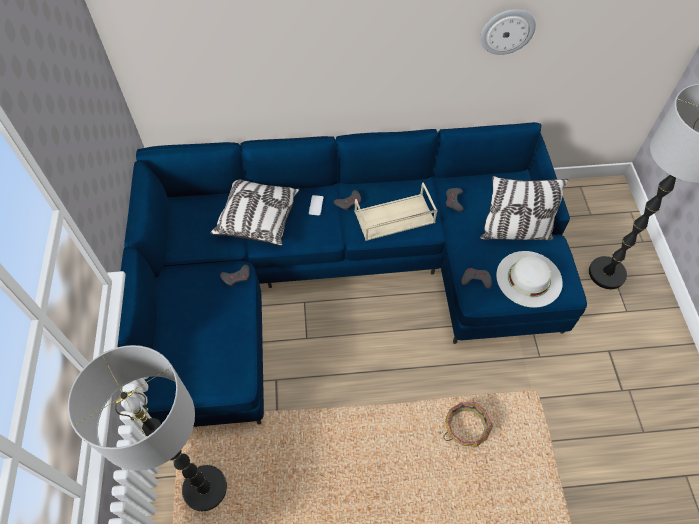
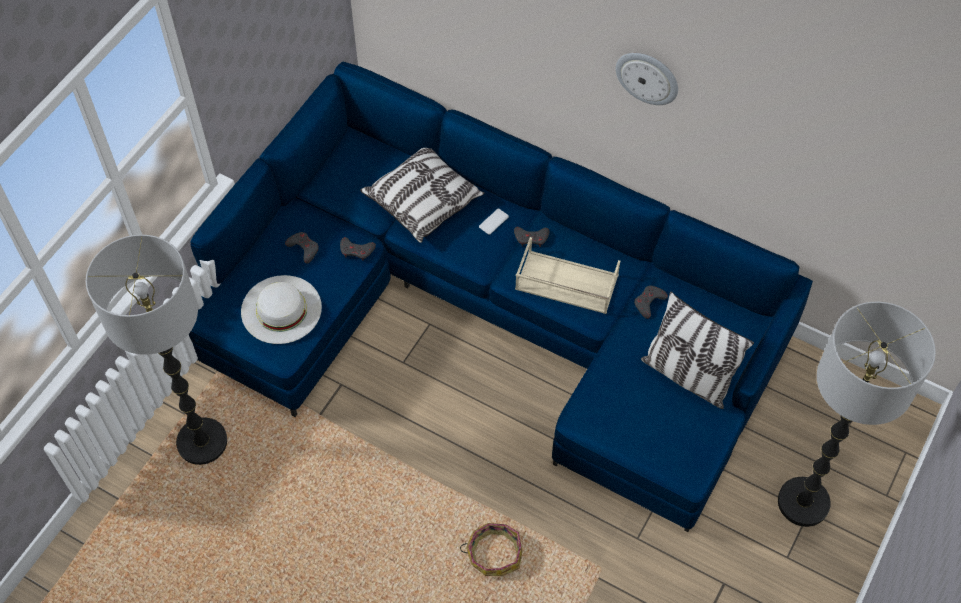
camera: 35 degrees right, 0 degrees up
(476, 279) = (597, 399): grey game controller -> grey game controller (303, 248)
(507, 31) = (770, 137): wall clock -> wall clock (647, 77)
(529, 278) = (657, 433): white hat -> white hat (281, 309)

